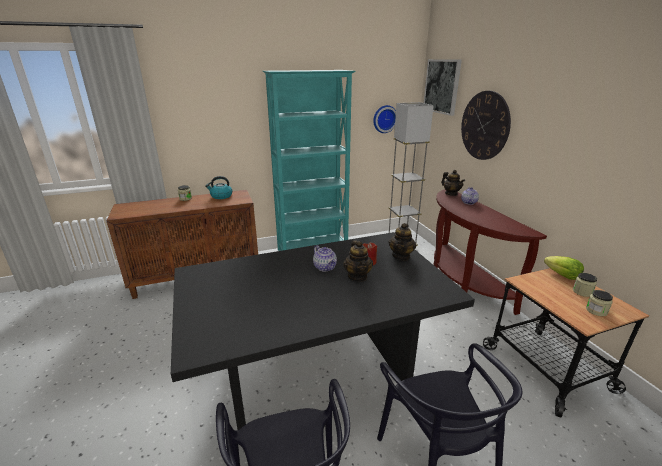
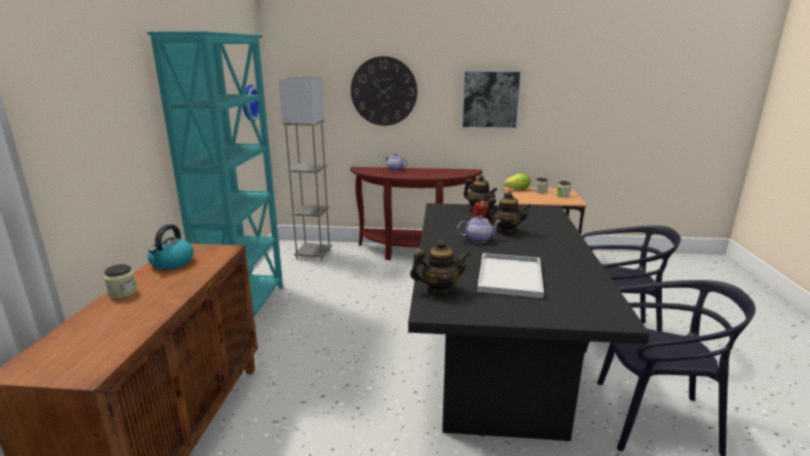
camera: 65 degrees left, 5 degrees down
(254, 293) = (511, 277): none -> white tray
(442, 86) = (304, 57): picture -> picture (490, 99)
(451, 194) = (367, 169): teapot -> teapot (439, 290)

